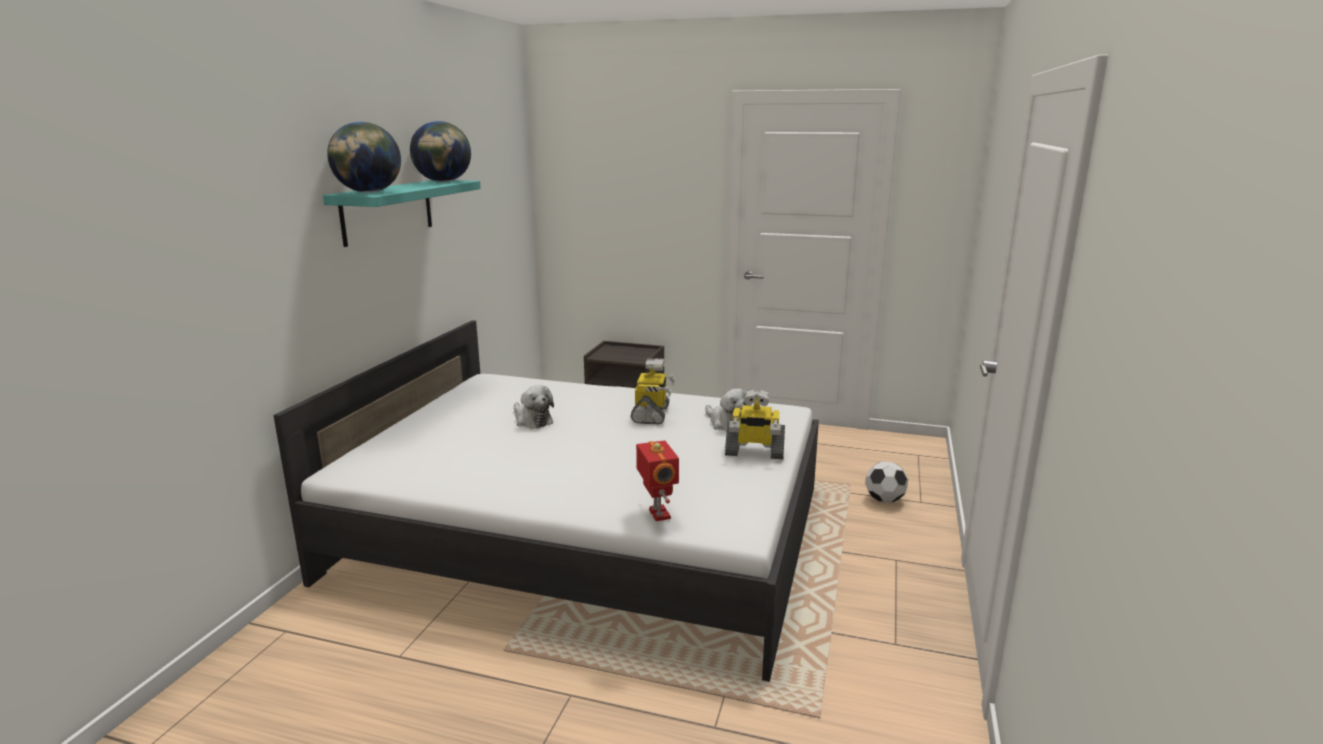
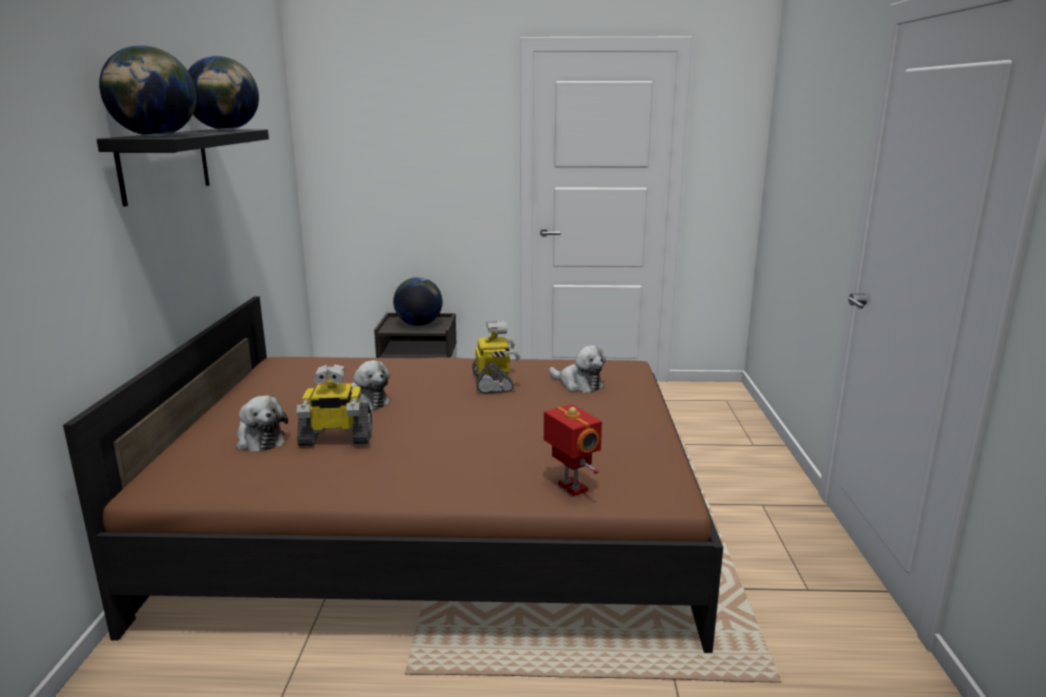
camera: 15 degrees left, 0 degrees up
(388, 211) = (165, 164): turquoise shelf -> black shelf
(434, 443) = (259, 440): none -> plush toy
(587, 533) = (438, 522): white bed -> brown bed
(626, 354) = (418, 324): none -> globe
(754, 452) = (625, 410): toy robot -> toy robot (335, 438)
(884, 500) = (720, 447): football -> none

